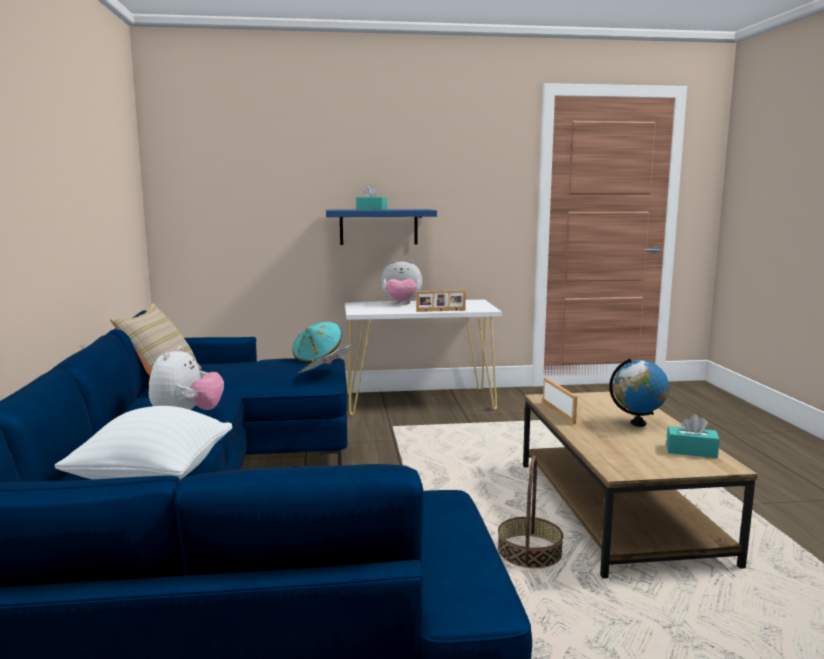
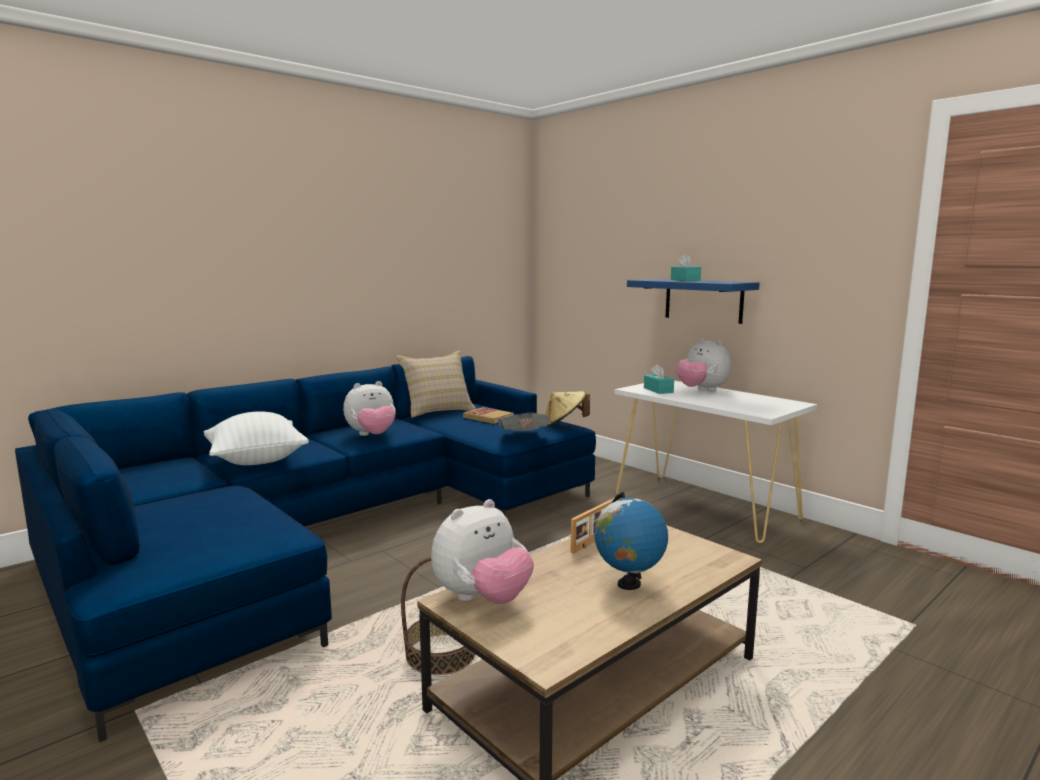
camera: 55 degrees right, 0 degrees up
(237, 370) = (488, 417): none -> book
(318, 358) = (564, 424): turquoise hat -> beige hat
(441, 311) = (709, 404): picture frame -> none
(625, 462) = (482, 599): none -> plush toy
(691, 451) = (572, 631): turquoise tissue box -> turquoise tissue box (658, 390)

